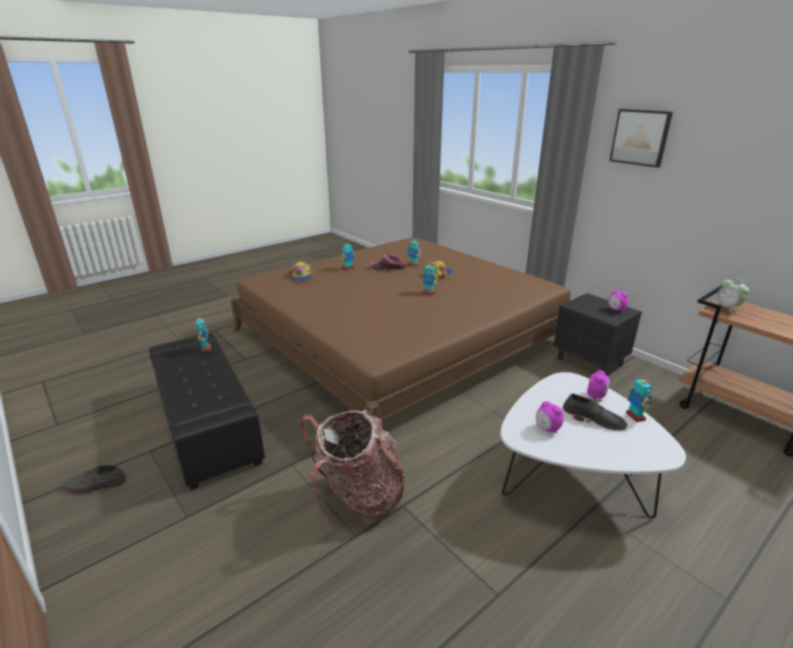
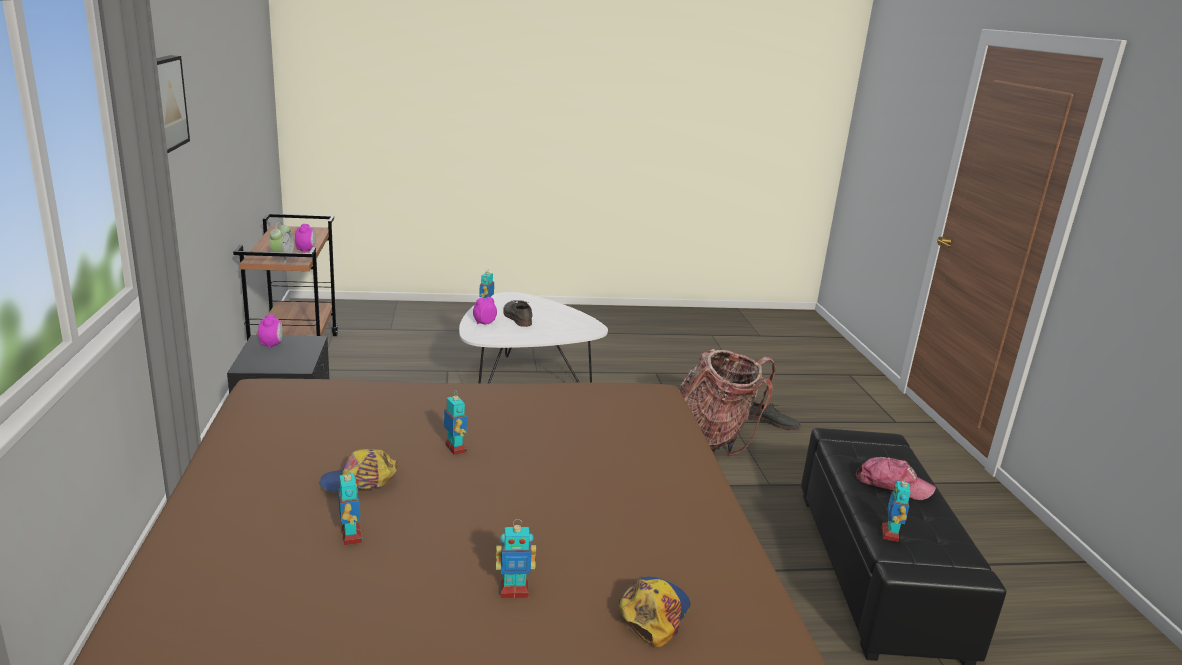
camera: 150 degrees left, 5 degrees down
(95, 485) = (1004, 548): grey shoe -> grey shoe (771, 421)
(388, 267) = (421, 548): cap -> cap (892, 485)
(547, 429) = (564, 324): alarm clock -> alarm clock (306, 250)

